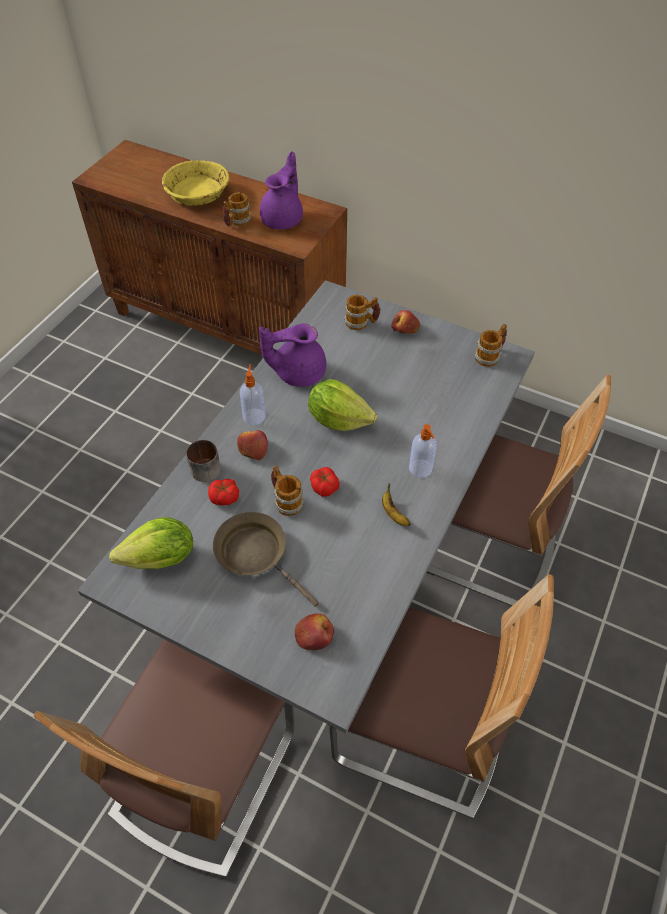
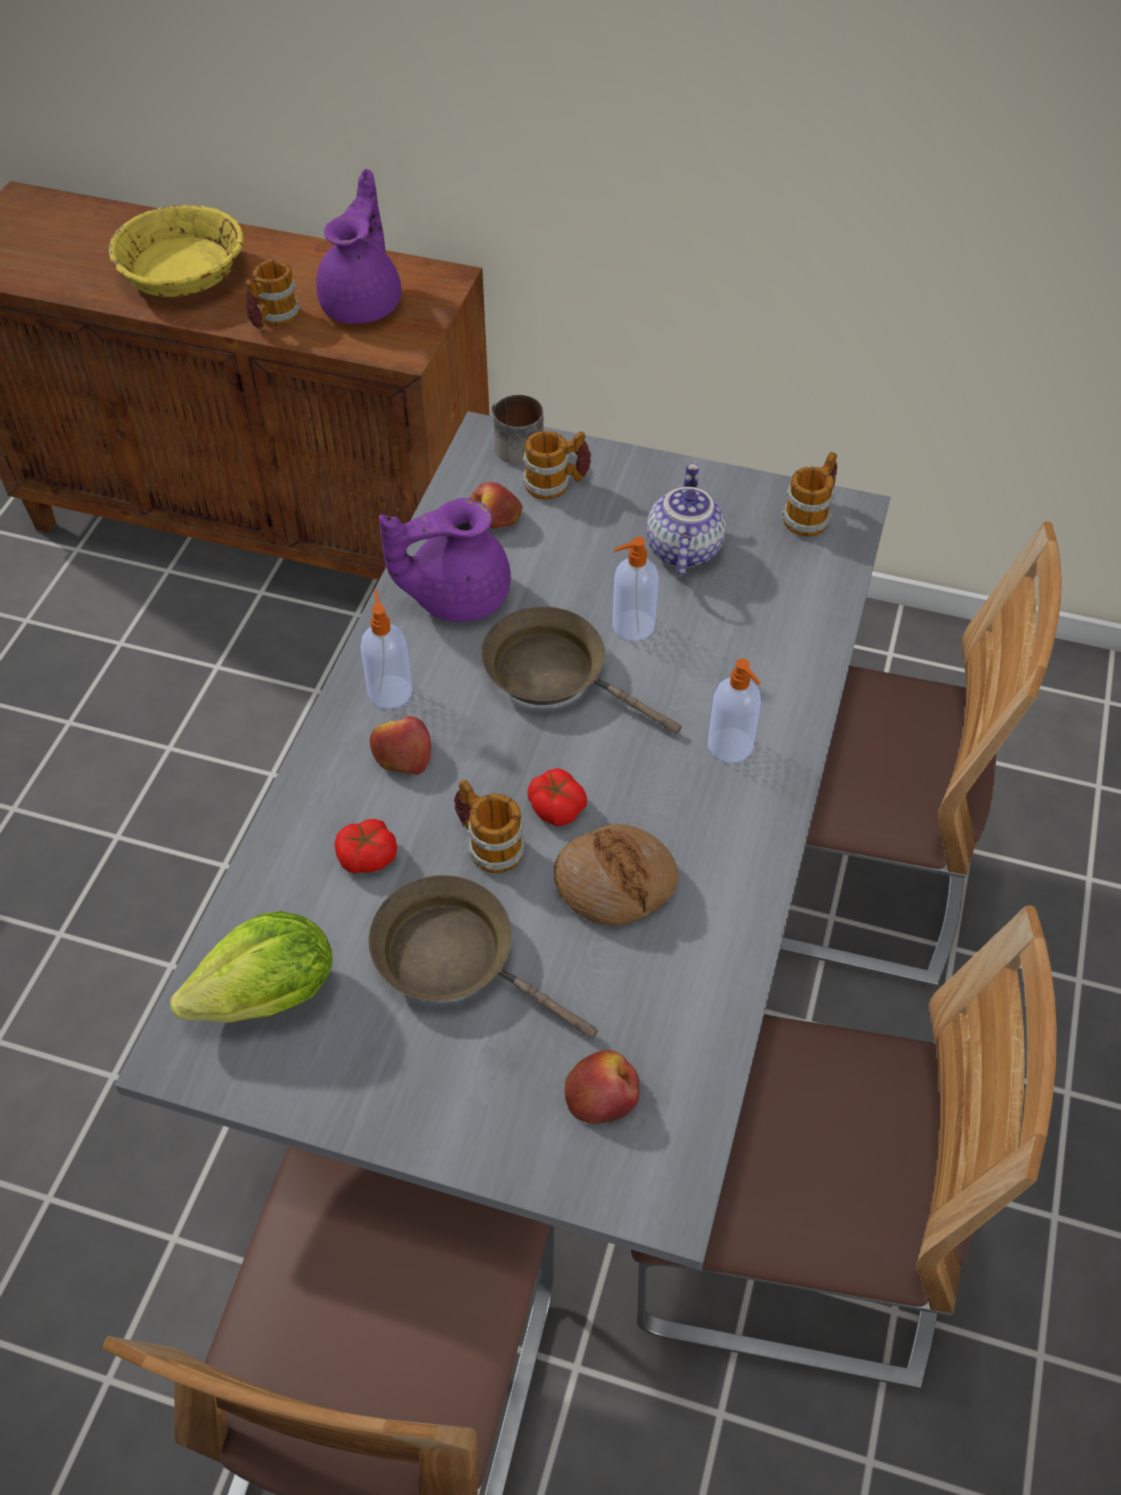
camera: 10 degrees left, 0 degrees up
(202, 467) = (311, 805): mug -> mug (513, 446)
(338, 419) = (554, 674): lettuce -> brown frying pan
(345, 529) = (615, 882): none -> bread
(383, 400) = (631, 626): none -> soap dispenser
(393, 513) = (699, 838): banana -> none
(405, 329) = (641, 485): apple -> apple (494, 518)
(418, 364) = (681, 549): none -> teapot

